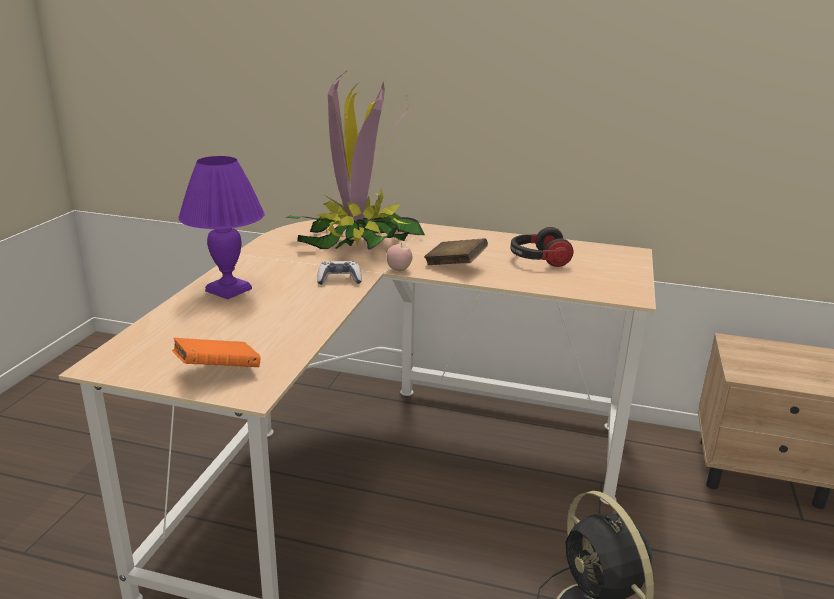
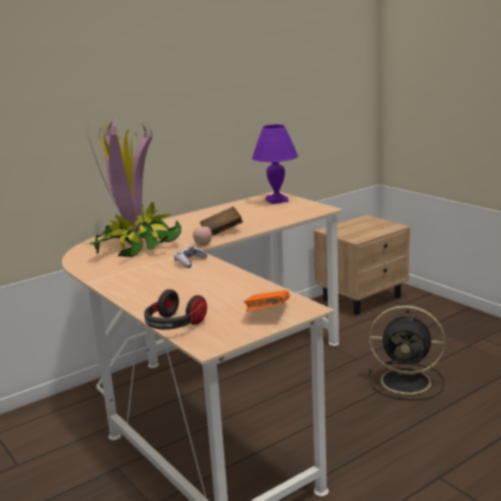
camera: 50 degrees left, 5 degrees down
(230, 290) = (151, 293): purple table lamp -> purple table lamp (277, 200)
(538, 260) = (248, 213): headphones -> headphones (174, 325)

